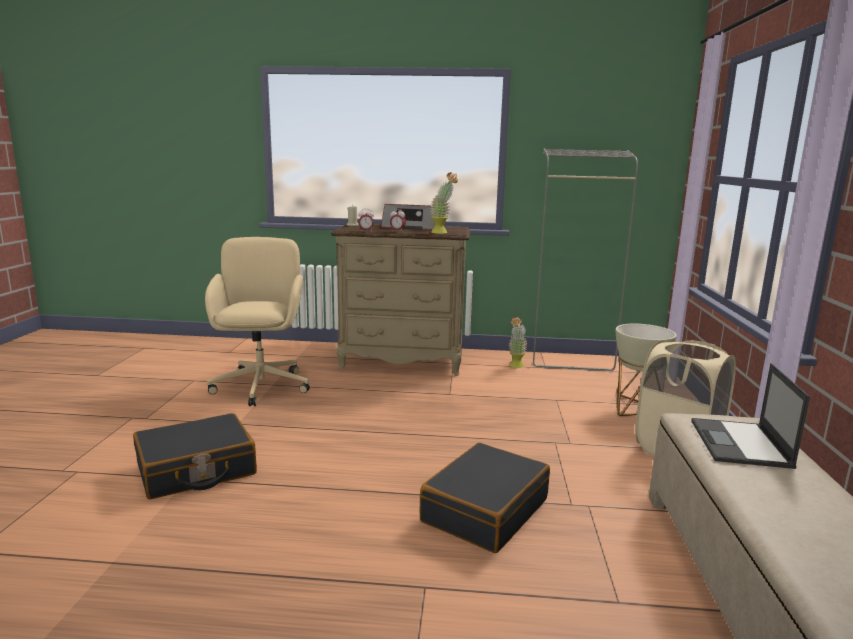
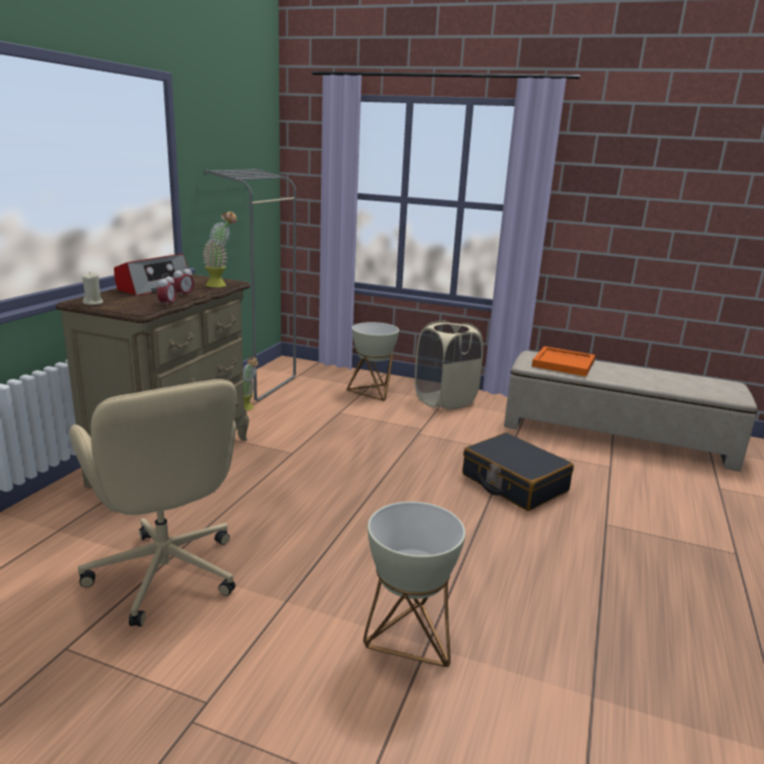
camera: 75 degrees left, 5 degrees up
(196, 470) = (407, 638): black suitcase -> planter
(262, 387) = (164, 574): beige office chair -> beige office chair turned 135 degrees counterclockwise
(740, 444) = (564, 364): laptop -> orange tray

